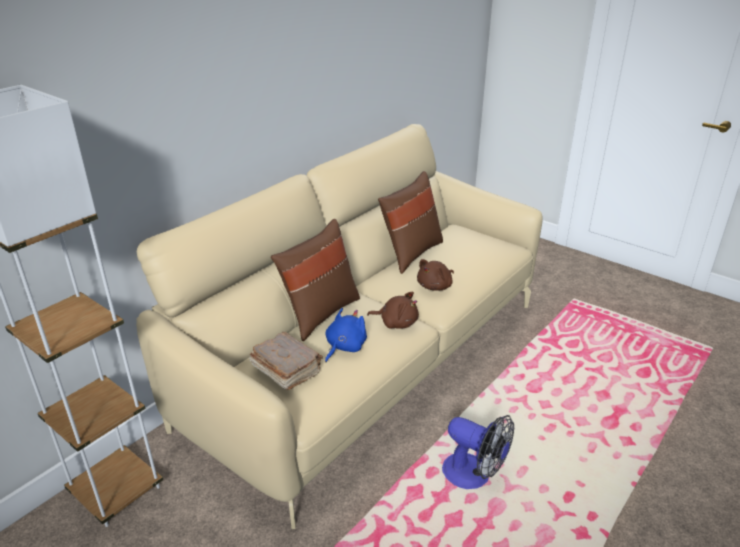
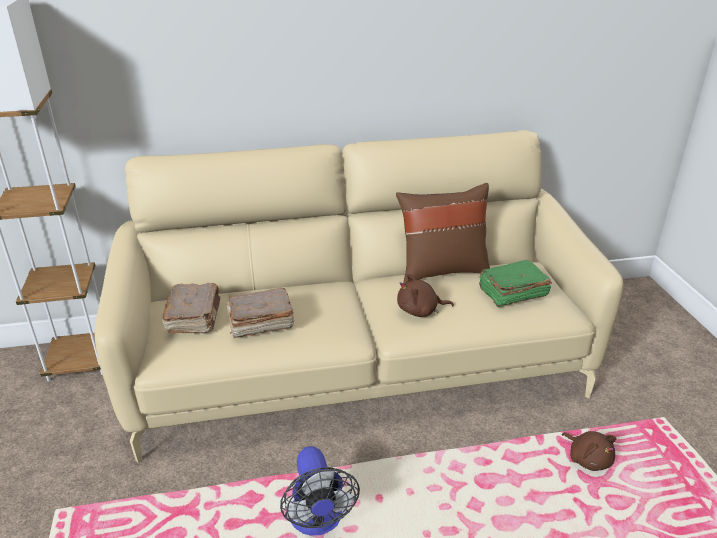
camera: 40 degrees right, 0 degrees up
(319, 313) = (285, 287): brown pillow -> none
(344, 347) = (260, 323): blue plush toy -> brown book
(396, 322) = (337, 326): brown plush toy -> brown plush toy (588, 459)
(474, 249) = (511, 293): none -> green book

